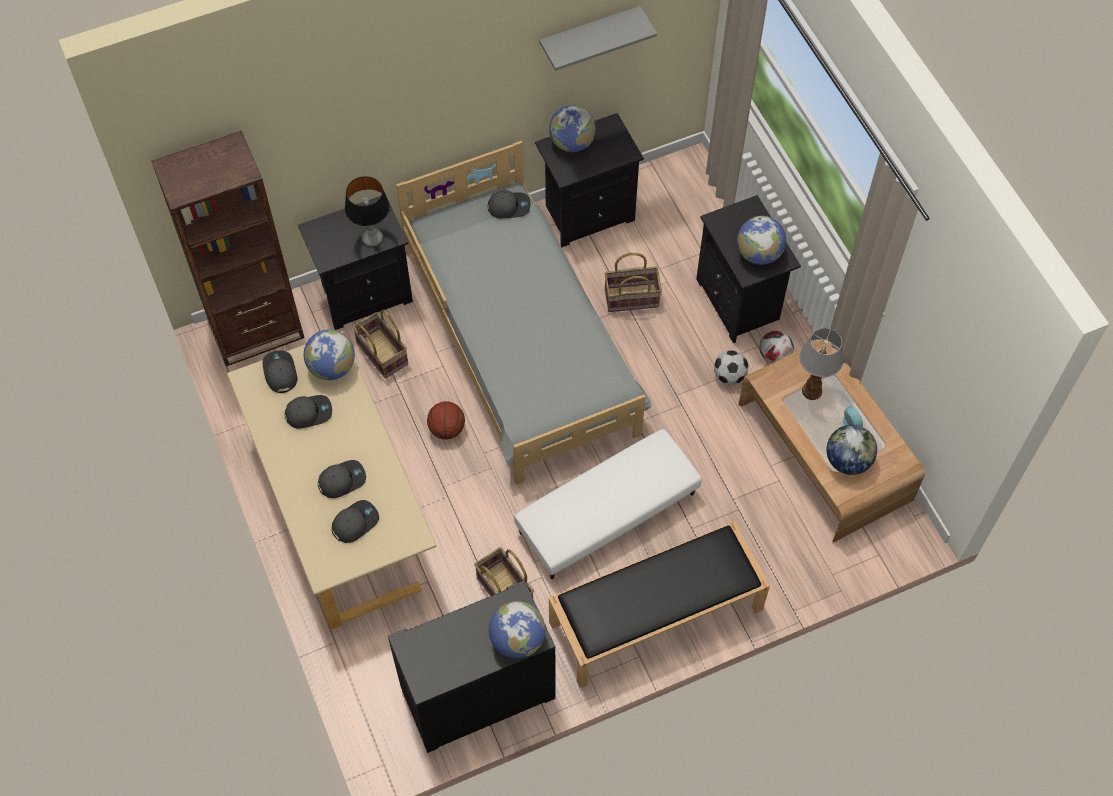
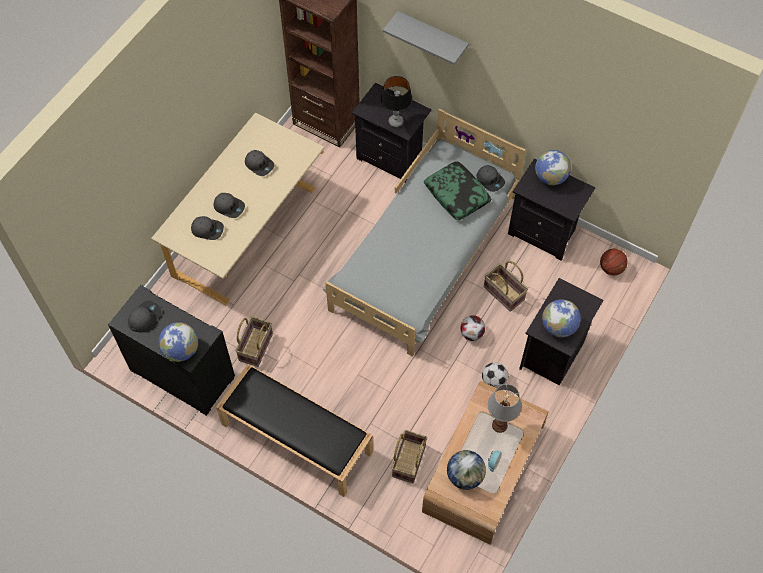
camera: 55 degrees right, 0 degrees up
(280, 373) = (274, 135): grey cap -> grey cap (144, 317)
(332, 367) = (296, 157): globe -> none
(381, 354) = (359, 190): basket -> basket (408, 461)
(447, 429) = (336, 253): basketball -> basketball (611, 268)
(501, 249) = (457, 194): none -> pillow
(589, 35) = (591, 117): grey shelf -> grey shelf (432, 36)
(607, 514) = (345, 370): white ottoman -> none
(774, 355) = (530, 398): football -> football (472, 333)

